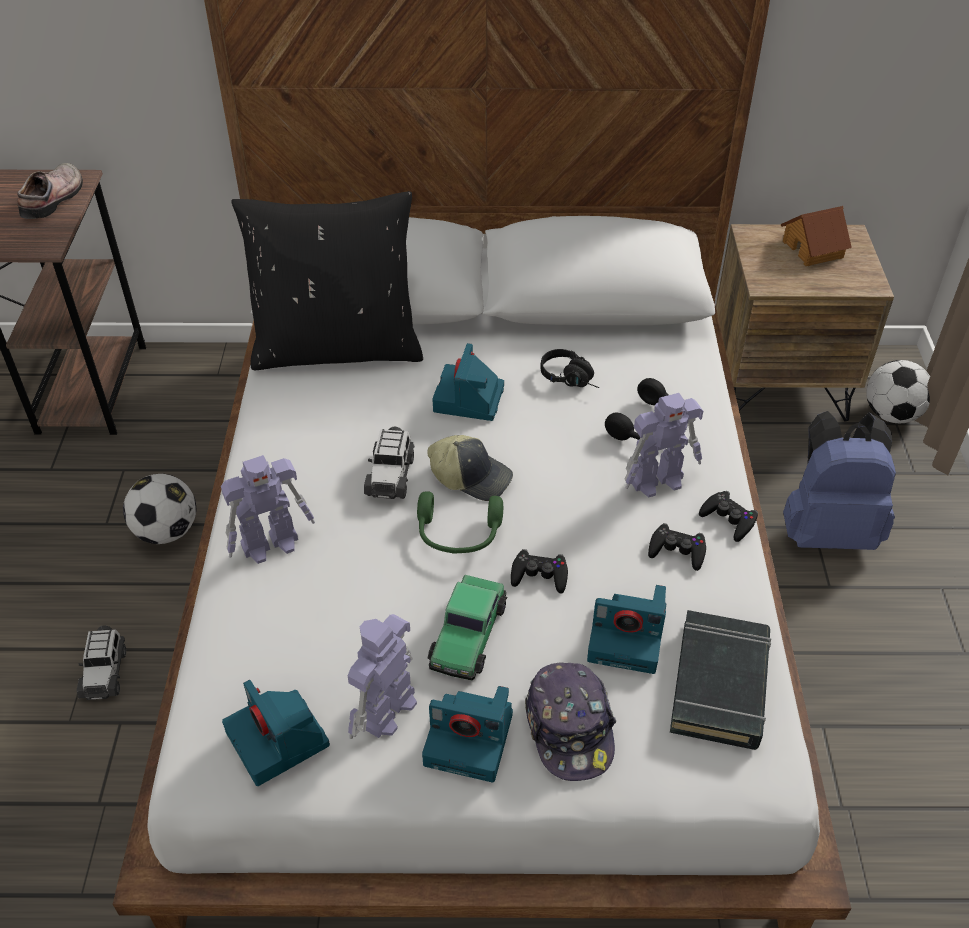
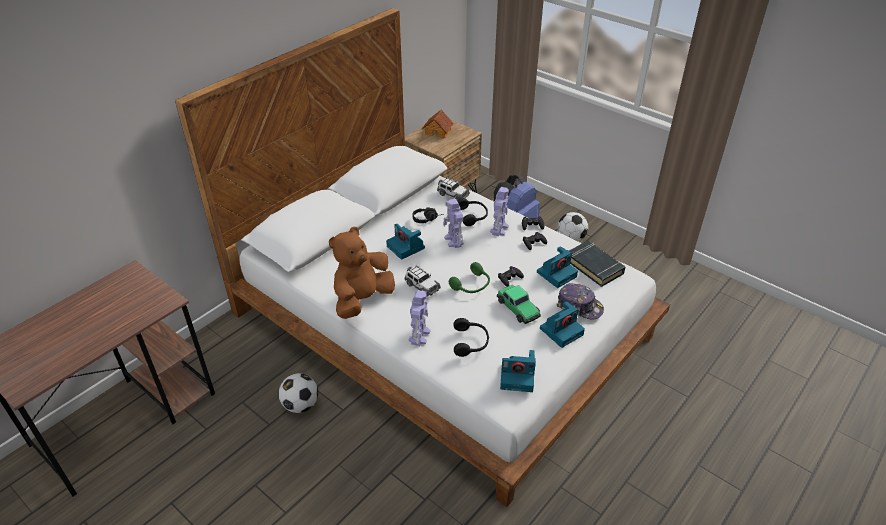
camera: 50 degrees left, 5 degrees down
(55, 198) = (136, 283): shoe -> none
(105, 672) = (357, 465): toy car -> toy car (453, 195)
(293, 428) = (362, 299): none -> brown plush toy
(308, 619) = (471, 342): none -> black headphones
(337, 347) = (331, 265): black pillow -> none
(386, 711) = (530, 344): toy robot -> toy robot (453, 241)
(471, 476) = (447, 268): cap -> none
(891, 414) = (485, 183): football -> football (571, 239)

